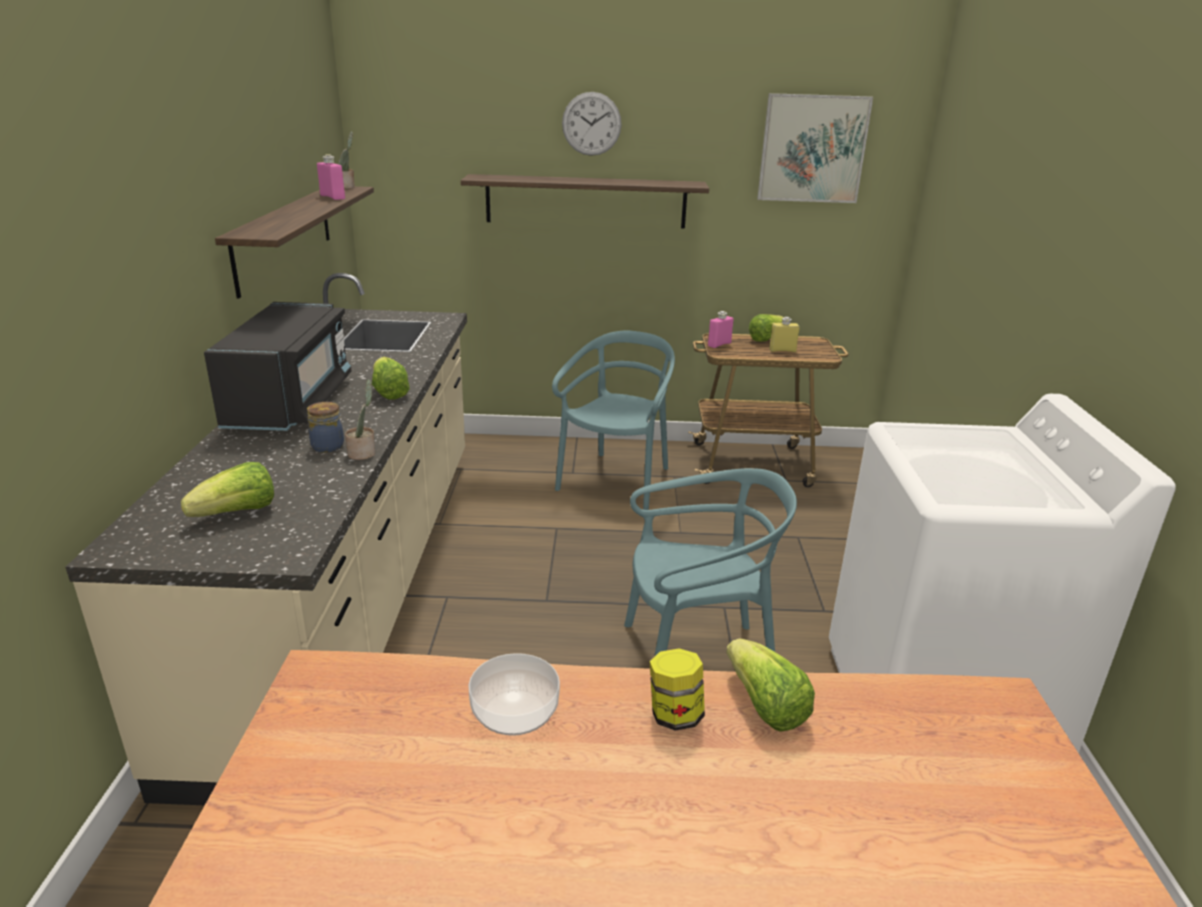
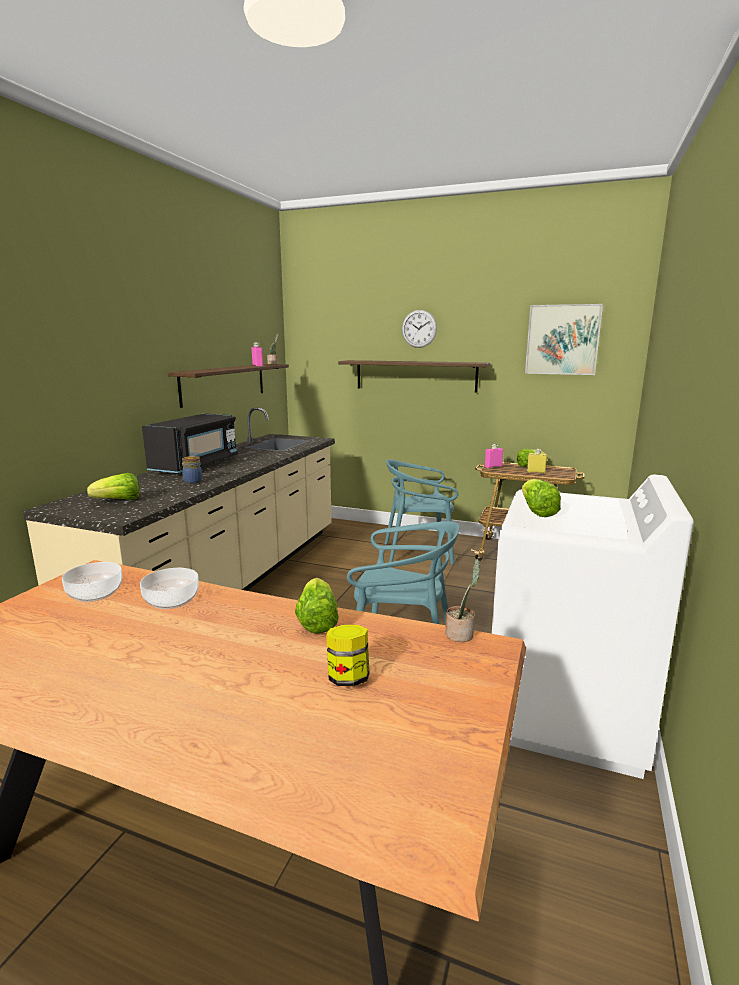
camera: 20 degrees right, 10 degrees down
(363, 453) = (207, 485): potted plant -> potted plant (461, 634)
(370, 726) = (94, 593): none -> bowl
(389, 392) = (251, 465): lettuce -> lettuce (536, 511)
(616, 481) = (418, 552): turquoise chair -> turquoise chair turned 135 degrees counterclockwise
(674, 715) = (258, 615): jar -> jar (348, 678)

